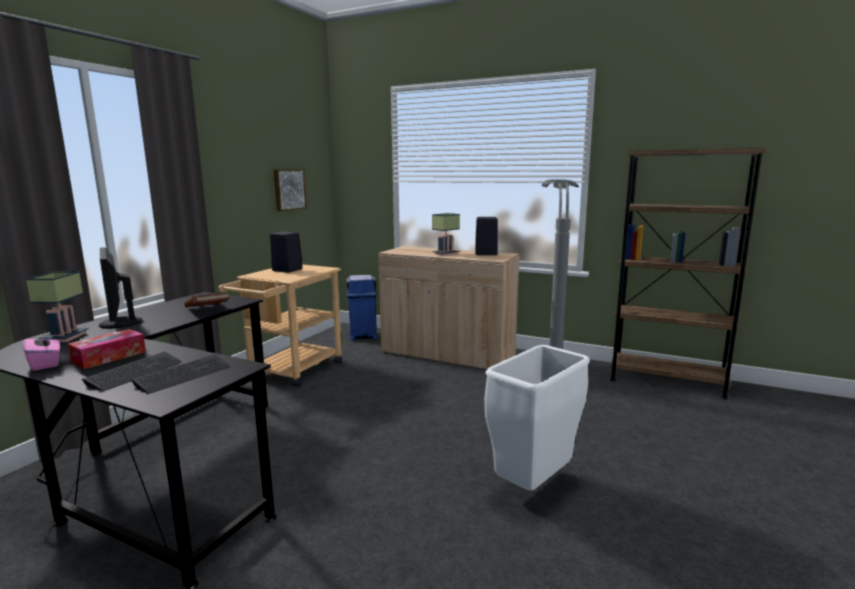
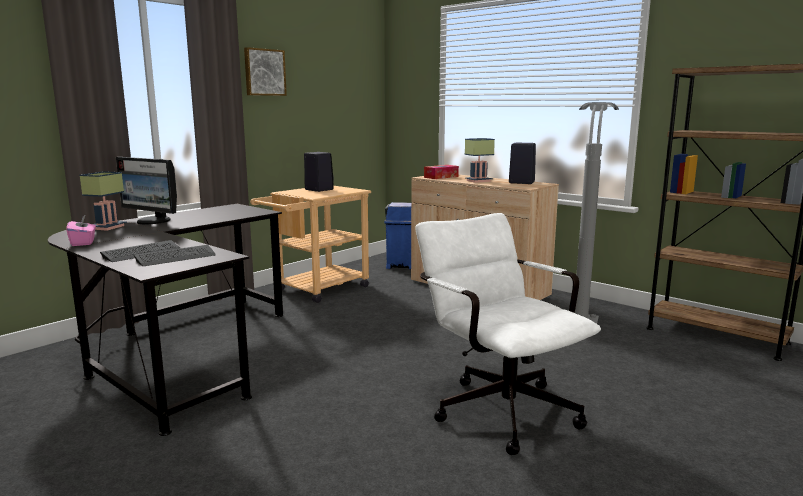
camera: 15 degrees right, 0 degrees up
(109, 357) = (130, 242): tissue box -> tissue box (441, 177)
(119, 323) = (153, 221): monitor -> monitor turned 45 degrees counterclockwise
(209, 310) = (230, 217): brown book -> none
(288, 189) = (333, 112): picture -> picture (264, 72)
(532, 485) = (498, 406): white trash can -> white office chair

